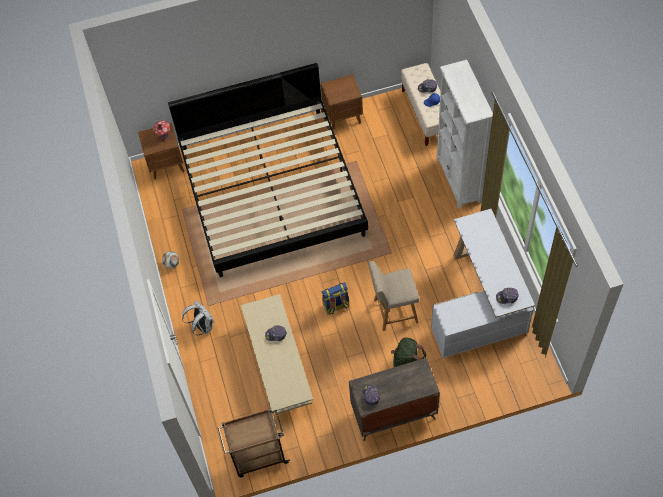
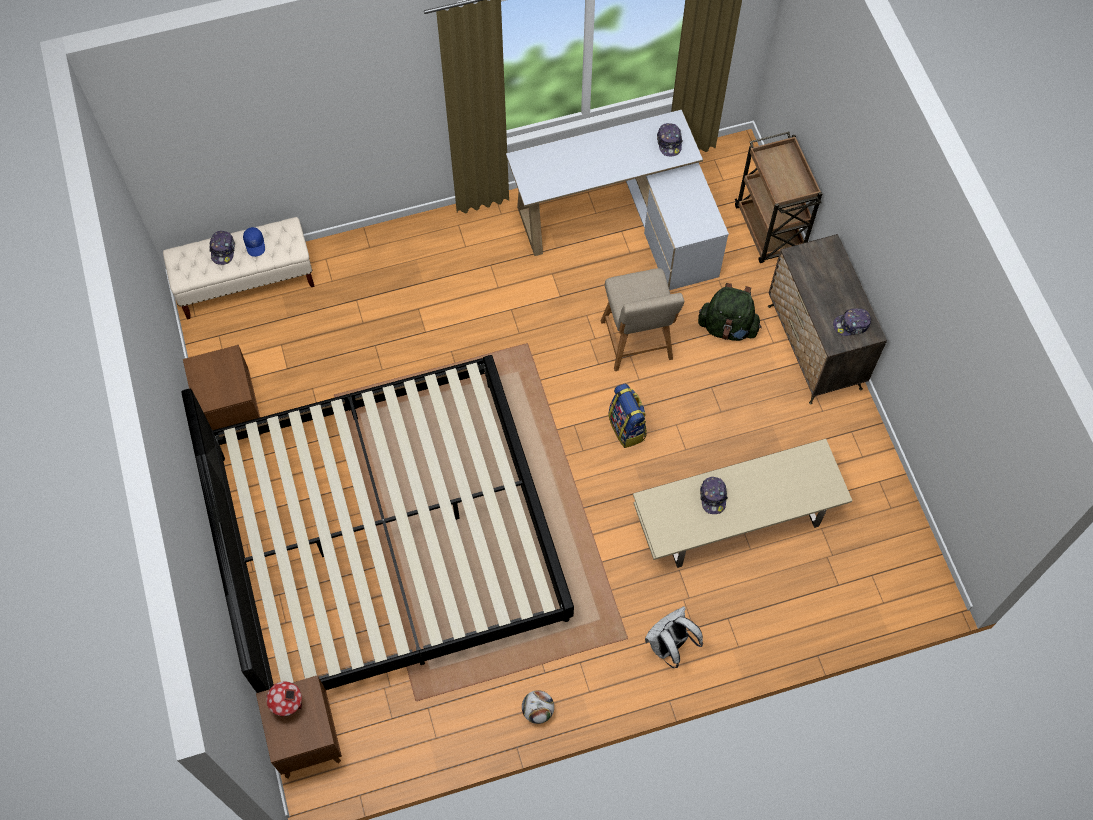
camera: 95 degrees left, 5 degrees up
(258, 456) = (902, 542): brown cart -> brown cart (770, 231)
(459, 180) = (390, 241): white bookcase -> none

